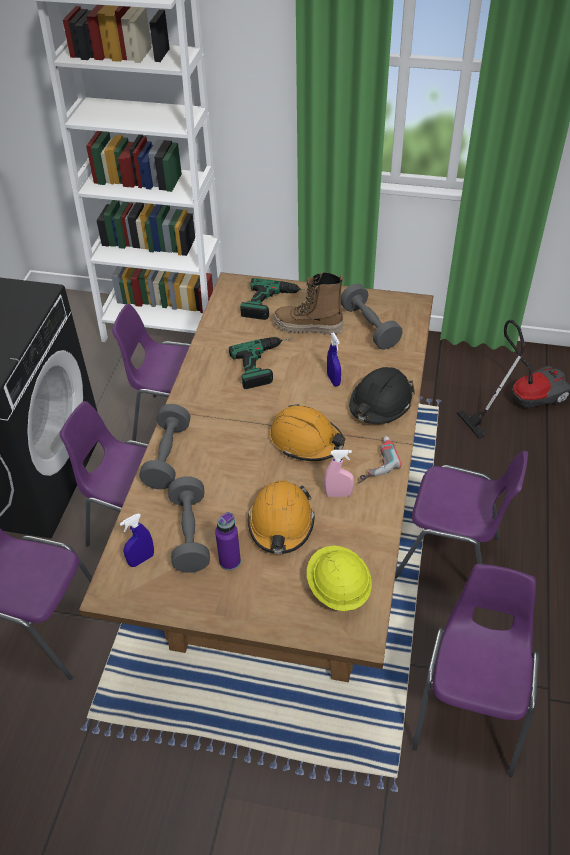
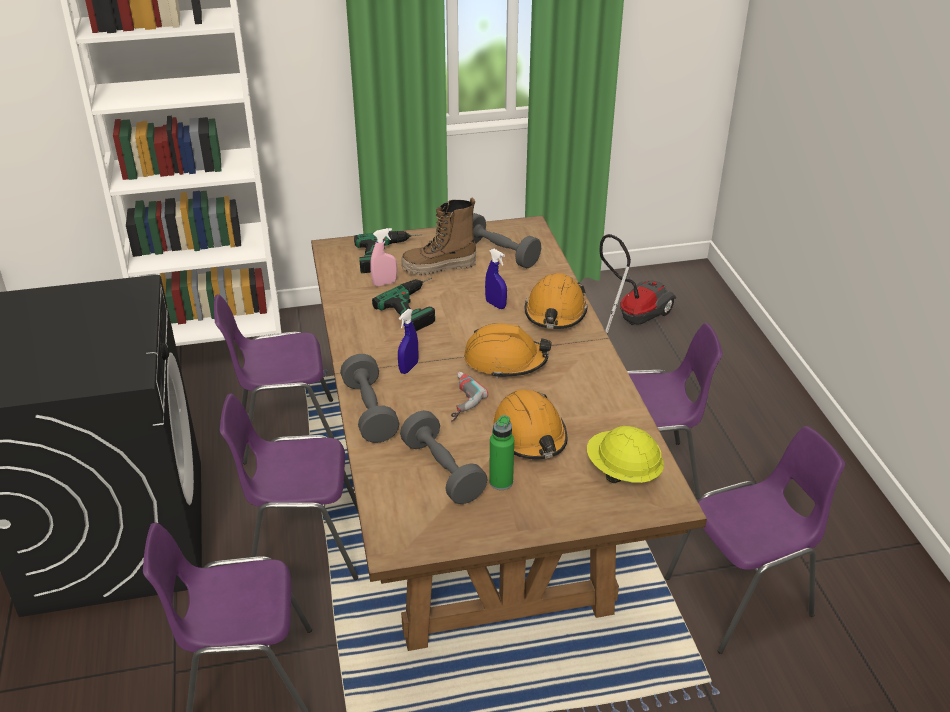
camera: 25 degrees left, 10 degrees down
(141, 559) = (407, 508): blue spray bottle -> blue spray bottle (408, 368)
(230, 561) = (501, 482): purple bottle -> green bottle
(338, 494) = (568, 396): pink spray bottle -> pink spray bottle (384, 283)
(373, 462) = (582, 361): power drill -> power drill (456, 400)
(380, 404) = (555, 313): black hard hat -> orange hard hat
(470, 710) = (742, 597): purple chair -> purple chair turned 75 degrees clockwise

